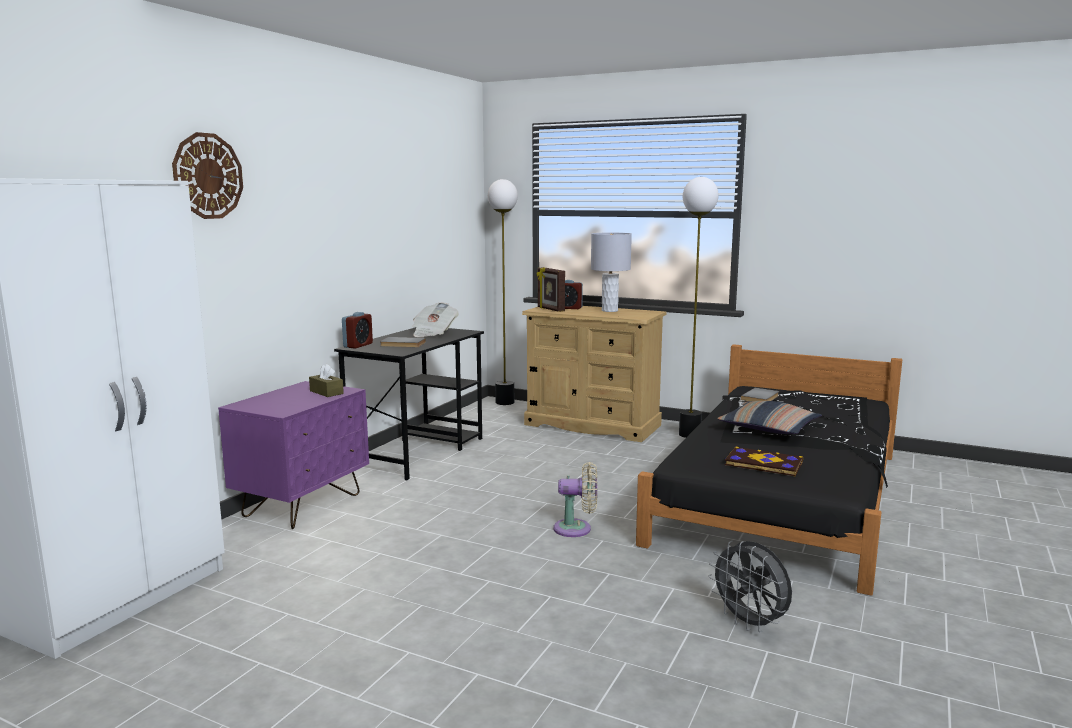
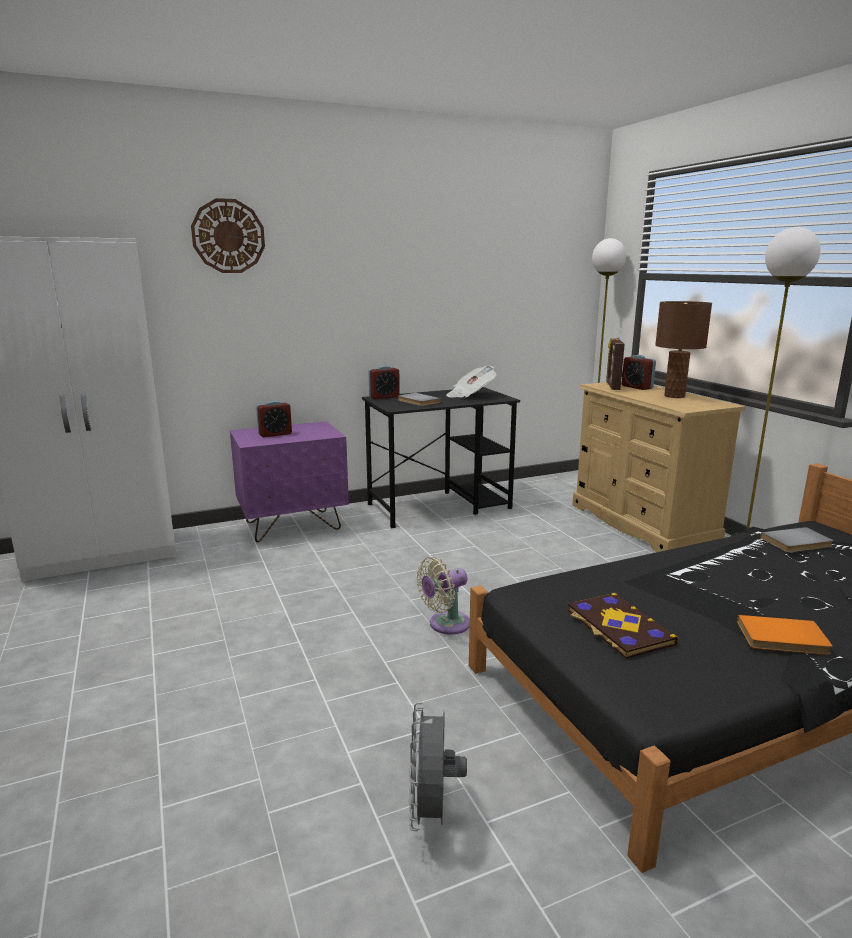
camera: 40 degrees right, 5 degrees up
(285, 400) = (275, 434): none -> alarm clock
(326, 392) = (314, 433): brown tissue box -> none
(576, 529) = (445, 624): beige fan -> beige fan turned 105 degrees clockwise
(609, 310) = (674, 396): grey table lamp -> brown table lamp
(768, 428) = (725, 585): pillow -> none
(838, 444) = (783, 639): none -> orange book

